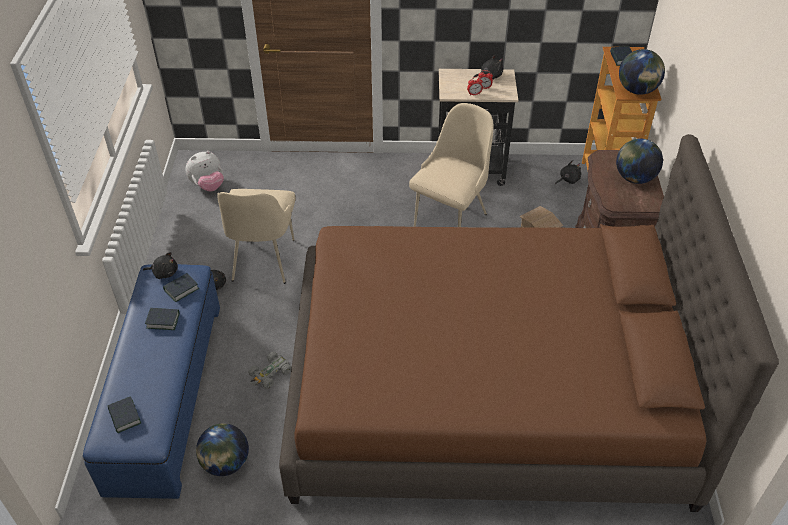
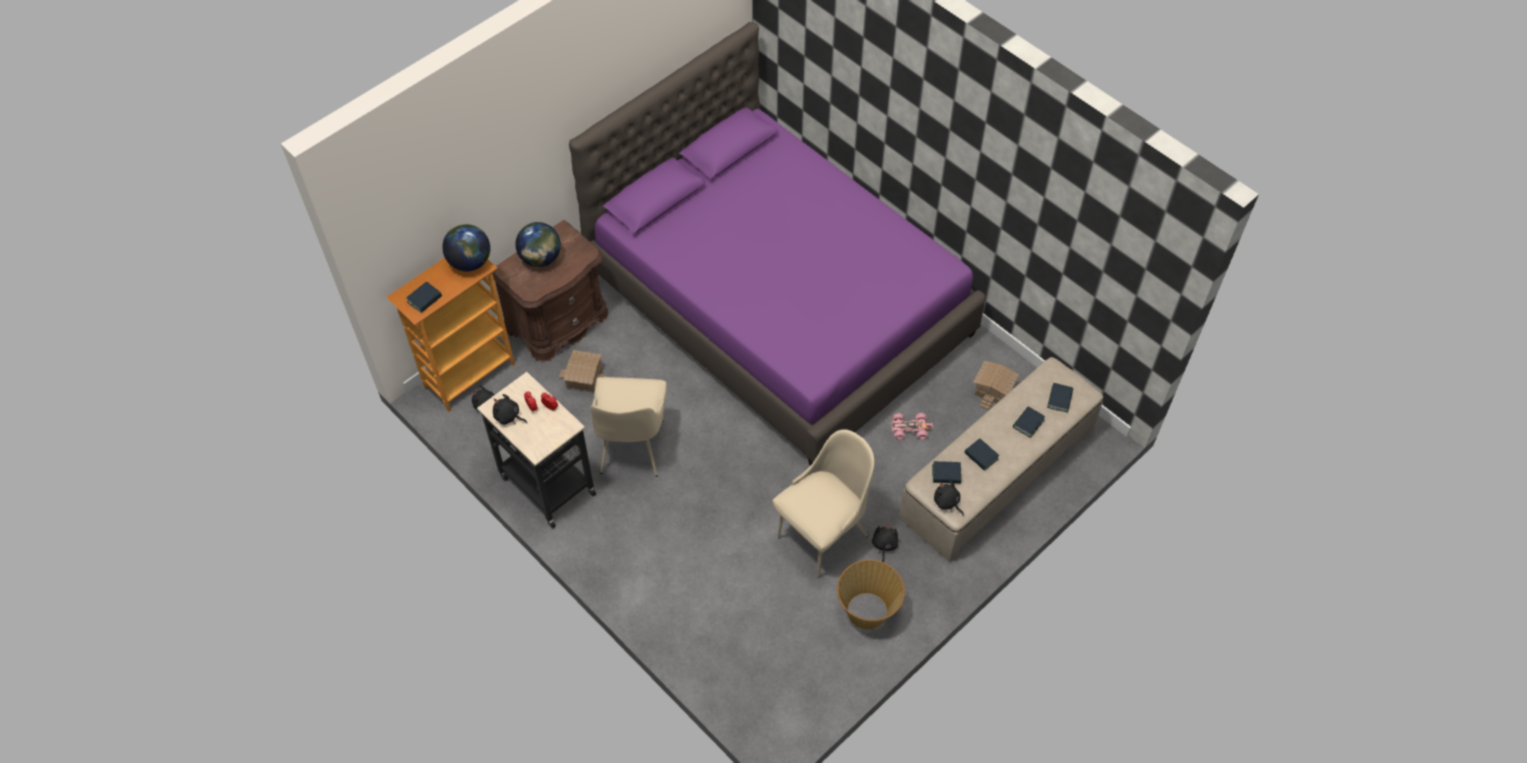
camera: 135 degrees left, 10 degrees up
(140, 374) = (1028, 423): none -> book
(165, 392) = (997, 474): blue bench -> beige bench
(190, 243) = (868, 610): none -> basket
(208, 186) = (792, 675): plush toy -> none
(225, 463) = (994, 389): globe -> toy house
(270, 374) = (910, 429): grey toy car -> pink toy car
(450, 221) = (632, 447): beige chair -> beige chair turned 75 degrees counterclockwise
(487, 391) = (779, 302): brown bed -> purple bed

